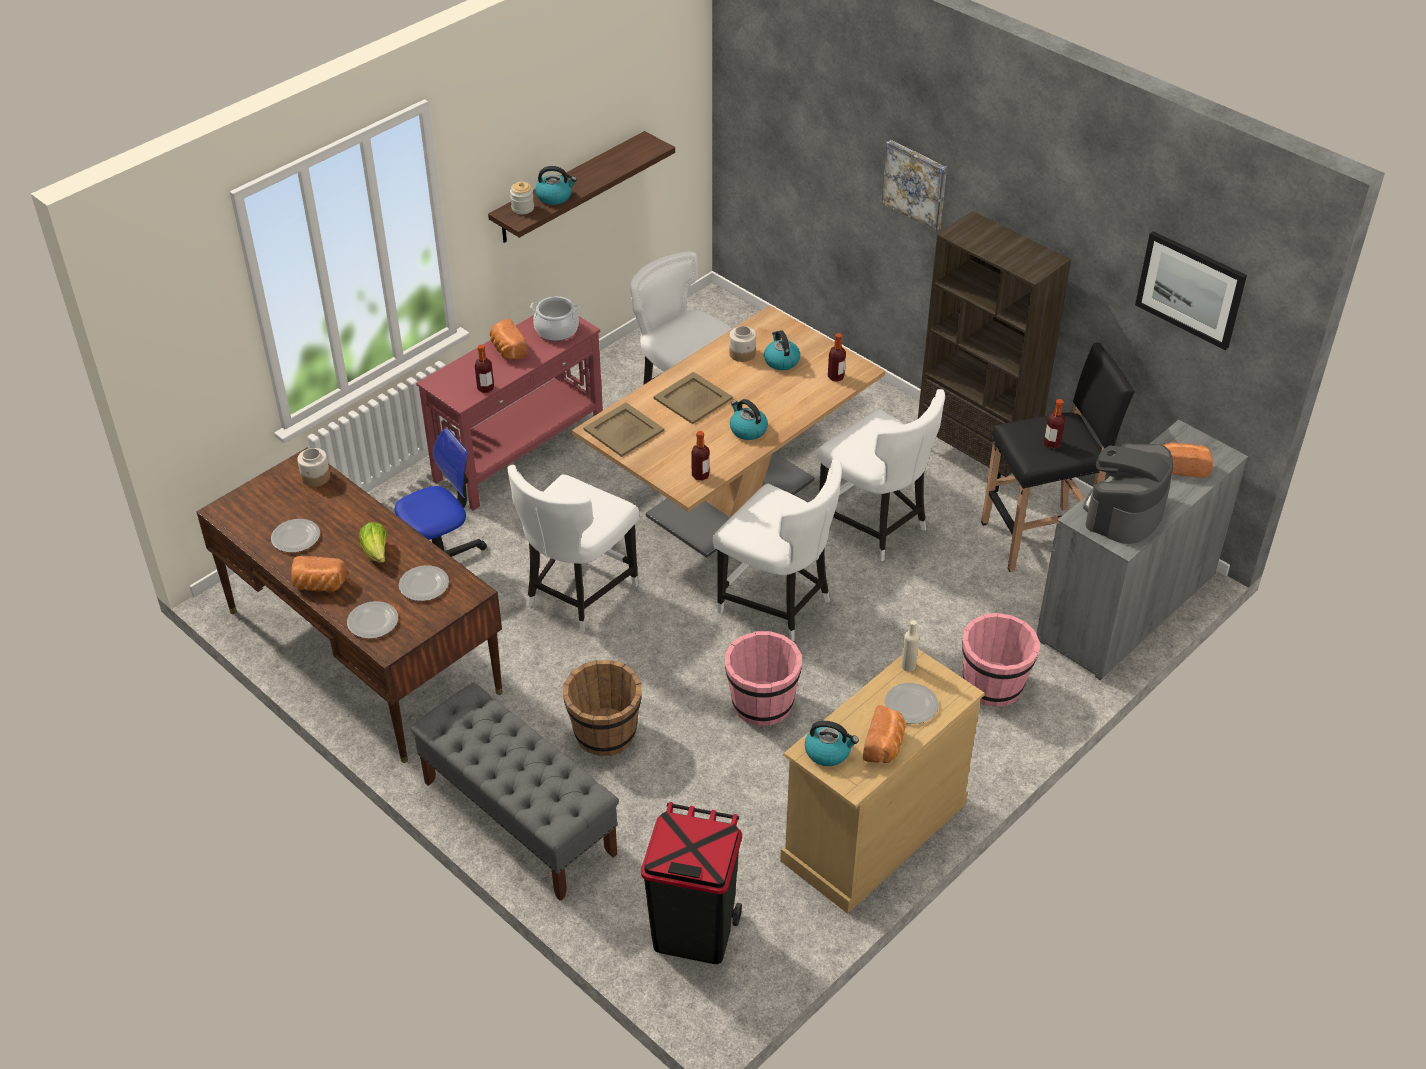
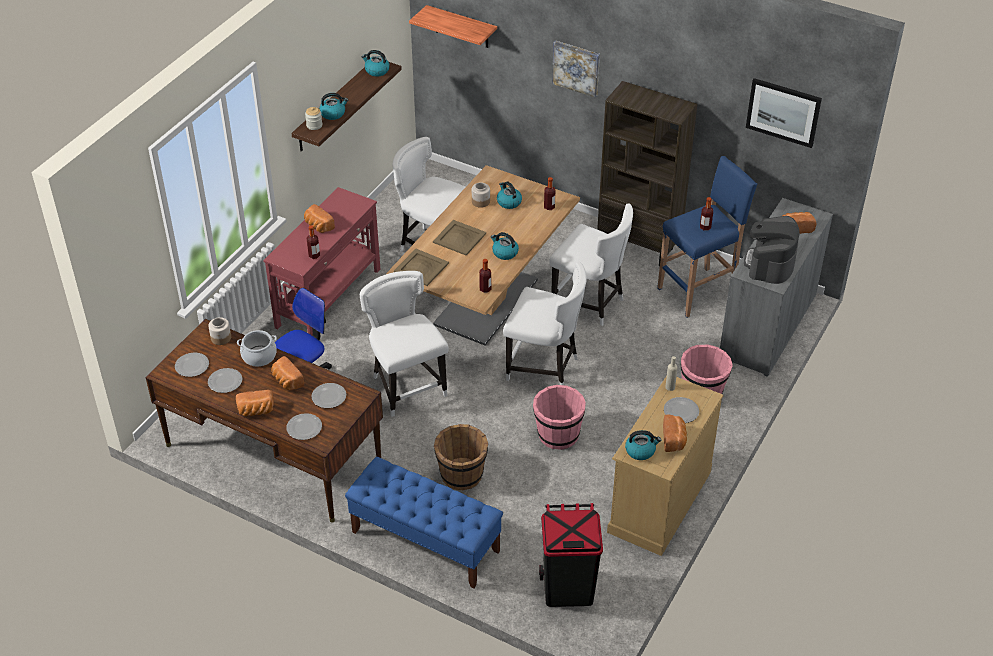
camera: 15 degrees left, 0 degrees up
(262, 508) = (192, 366): none -> plate
(376, 552) = (286, 381): lettuce -> bread
(518, 817) = (425, 541): grey bench -> blue bench
(556, 330) = (347, 206): cooking pot -> cooking pot (259, 356)
(577, 594) = (407, 387): white chair -> white chair turned 135 degrees clockwise
(638, 149) = (376, 71): none -> kettle
(773, 106) = (461, 27): none -> shelf
(1040, 537) = (698, 291): black stool -> blue stool

